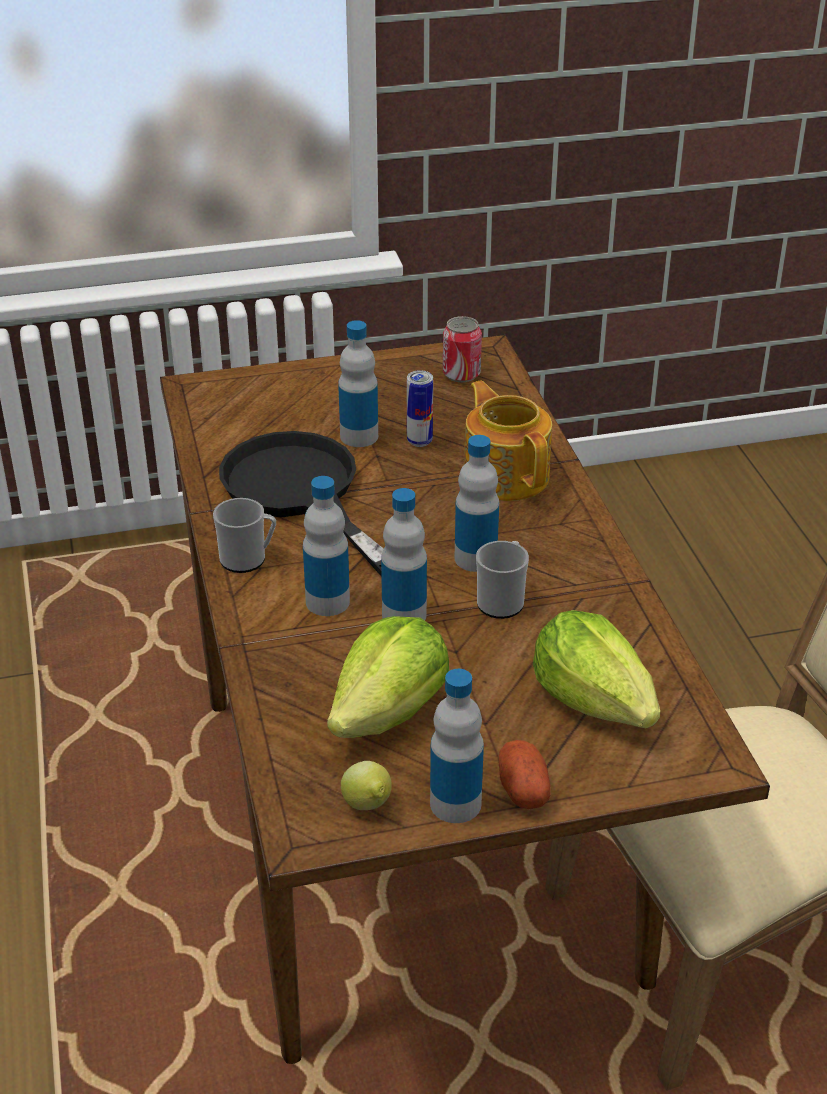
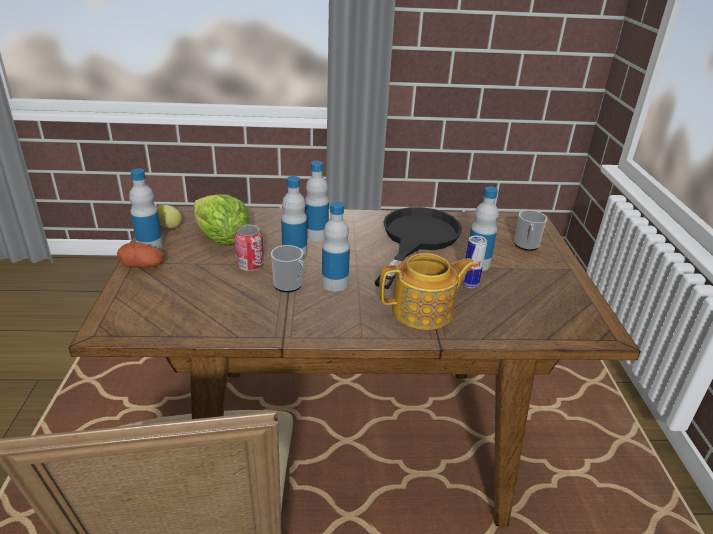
camera: 100 degrees right, 5 degrees down
(248, 559) = (361, 220): mug -> mug (526, 246)
(302, 494) = (416, 239): black frying pan -> black frying pan turned 45 degrees counterclockwise
(461, 374) = (565, 316): can -> can (250, 265)
(595, 700) = (185, 299): lettuce -> none

